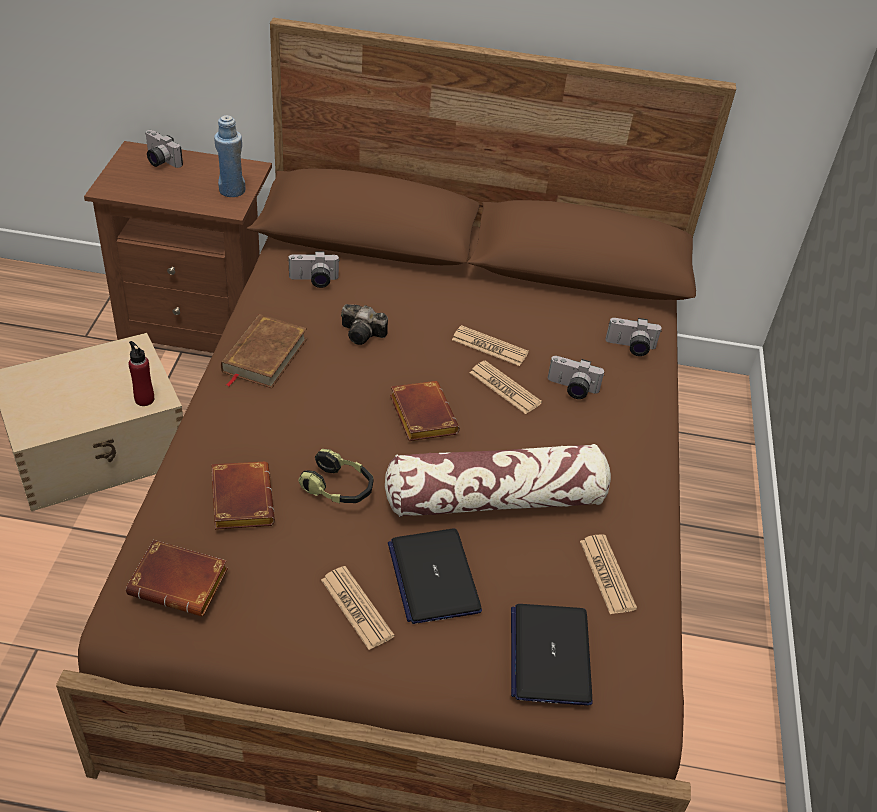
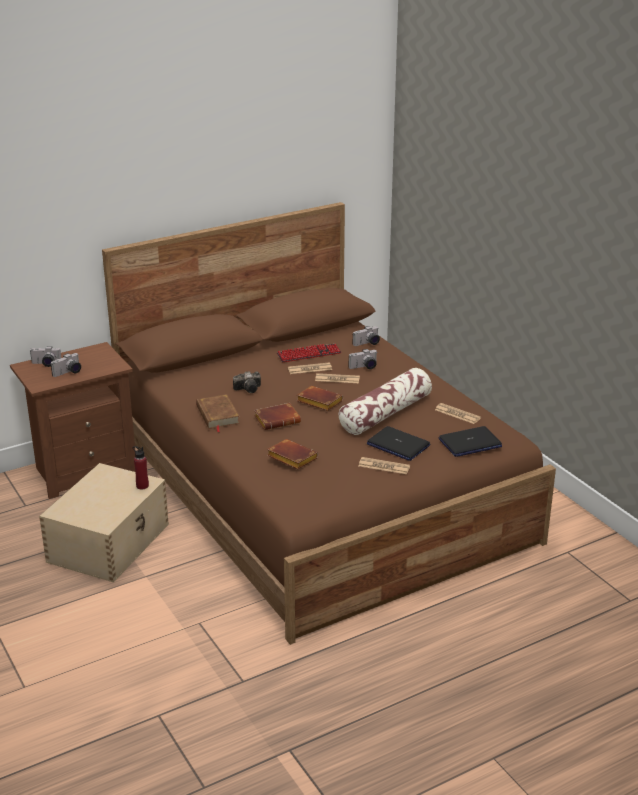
camera: 35 degrees left, 15 degrees down
(182, 582) = (308, 491): brown book -> brown book (278, 419)
(232, 190) = (106, 360): blue bottle -> none
(314, 281) = (195, 381): camera -> camera (68, 373)
(338, 488) = (324, 436): headphones -> none
(522, 319) = (309, 354): none -> keyboard
(550, 654) = (470, 443): laptop -> laptop turned 75 degrees counterclockwise

